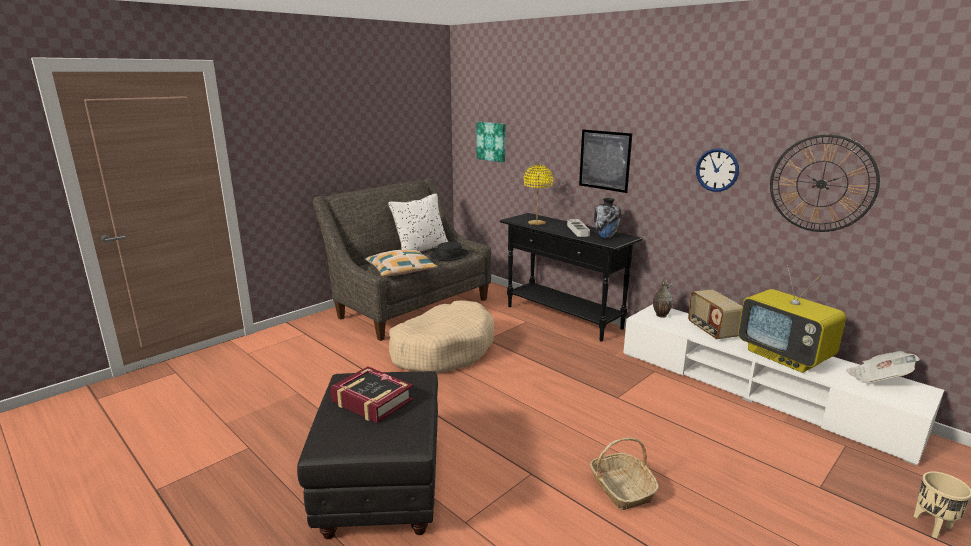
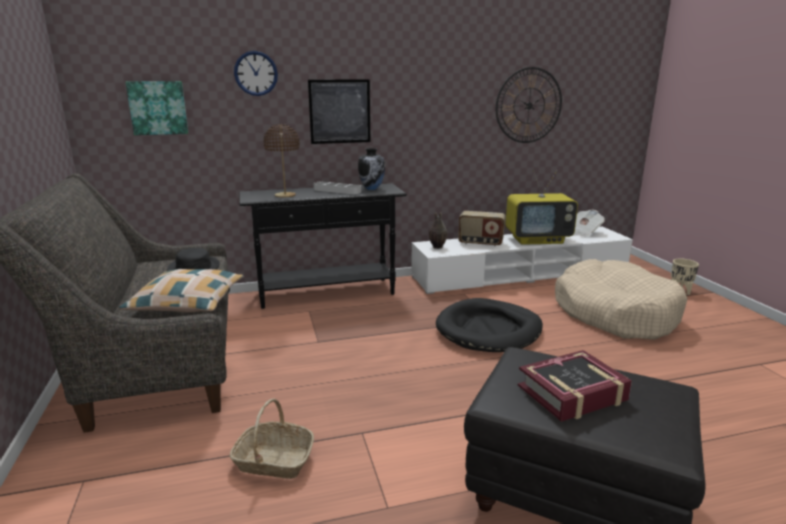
camera: 60 degrees left, 0 degrees up
(420, 249) = (136, 276): white pillow -> none
(443, 349) = (306, 373): beige dog bed -> beige dog bed (615, 313)
(536, 223) = (285, 195): yellow table lamp -> brown table lamp
(595, 401) = (489, 330): none -> black dog bed
(621, 488) = (617, 362): basket -> basket (273, 461)
(717, 170) = (454, 105): wall clock -> wall clock (256, 73)

